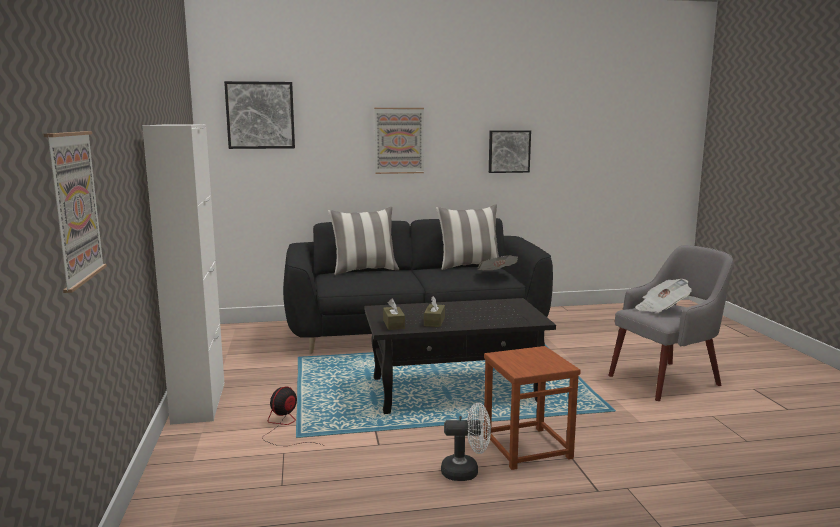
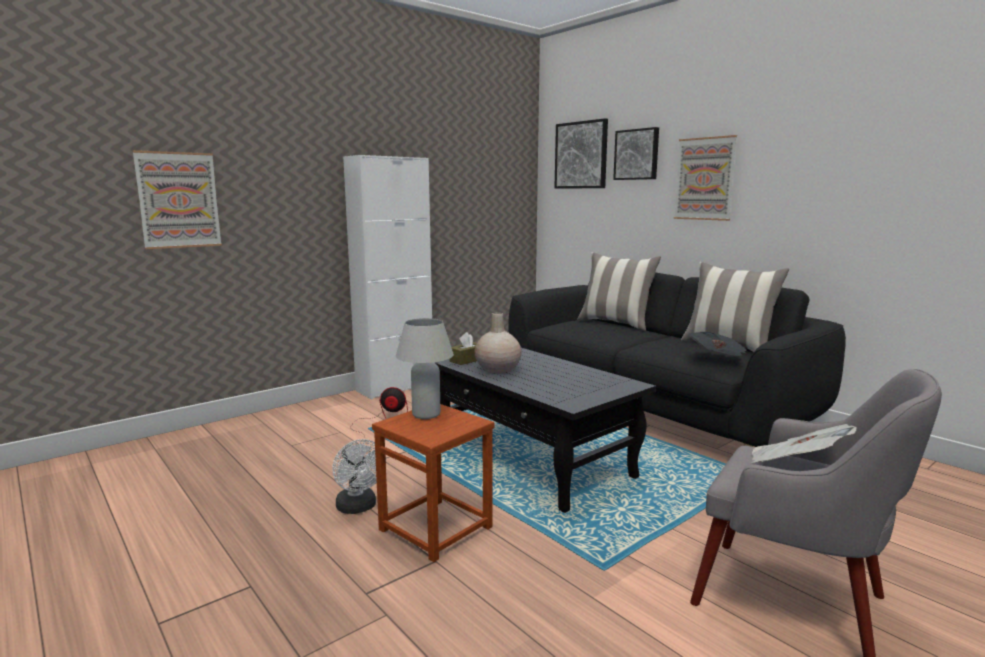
camera: 60 degrees right, 0 degrees up
(434, 322) = (497, 369): brown tissue box -> beige vase
(509, 151) = (858, 193): picture -> picture (637, 154)
(511, 359) = (426, 414): none -> white table lamp

